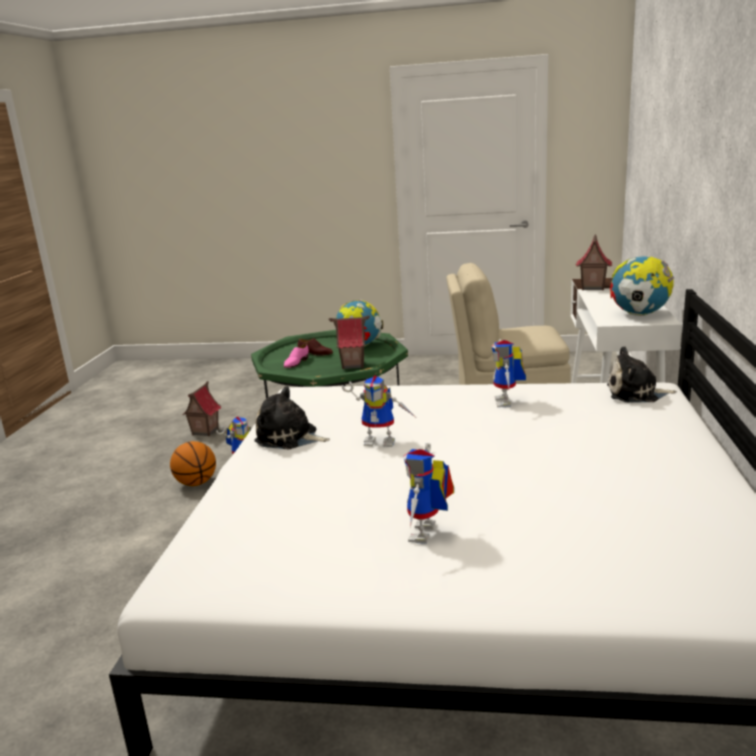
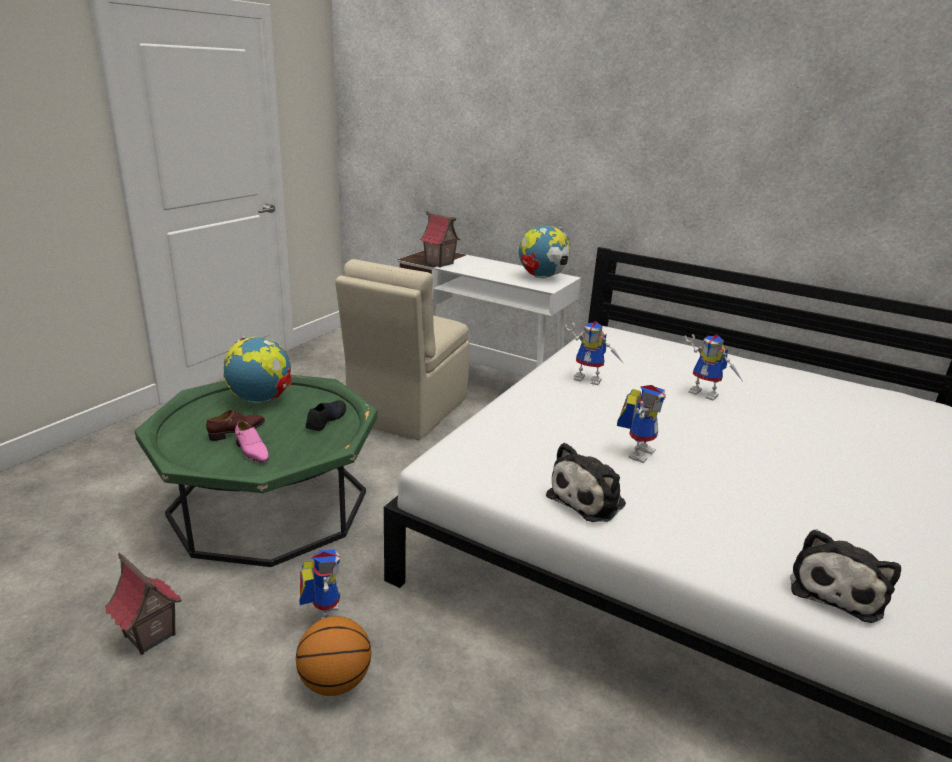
camera: 70 degrees left, 5 degrees up
(353, 365) = (326, 419): toy house -> black shoe
(428, 535) = (840, 480): toy robot -> toy robot (707, 393)
(636, 393) = (612, 339): plush toy -> plush toy (836, 588)

